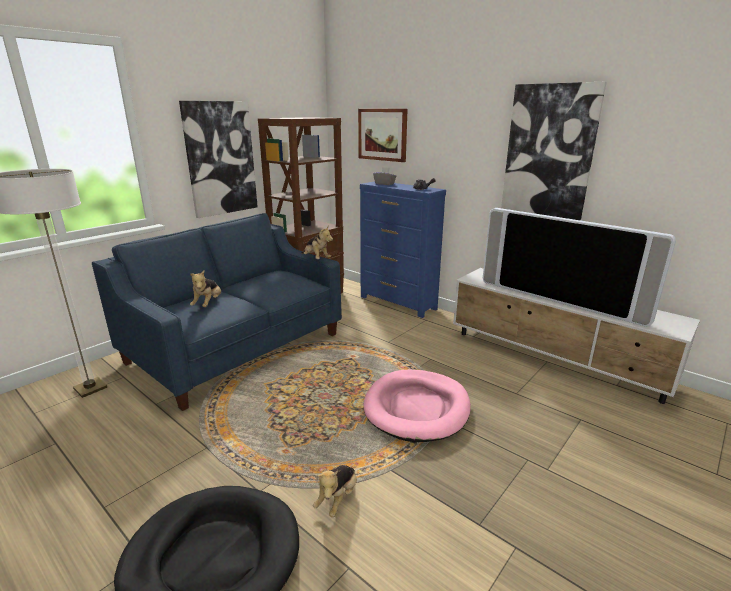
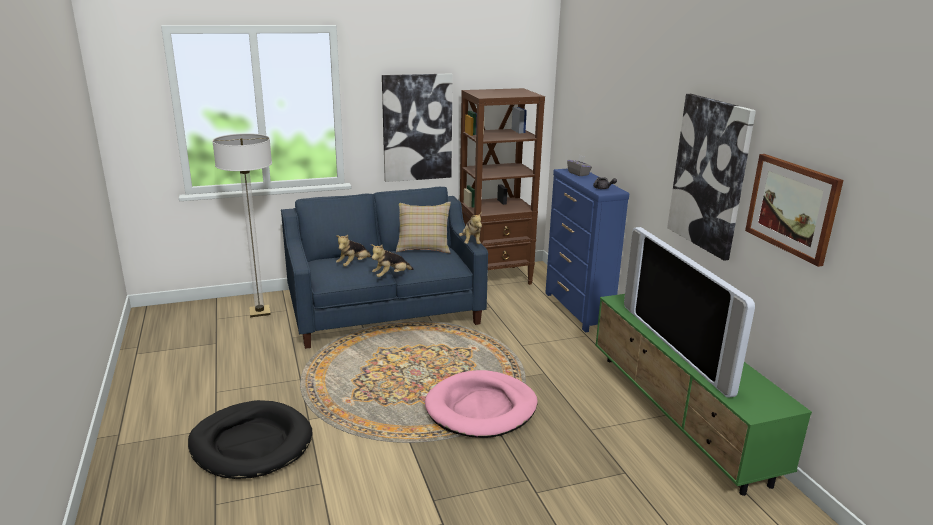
camera: 30 degrees right, 0 degrees up
(263, 275) = (423, 248): none -> beige pillow
(337, 499) = (353, 444): plush toy -> plush toy (391, 276)
(382, 134) = (591, 117): picture -> picture (792, 207)
(555, 359) = (678, 416): white tv stand -> green tv stand

